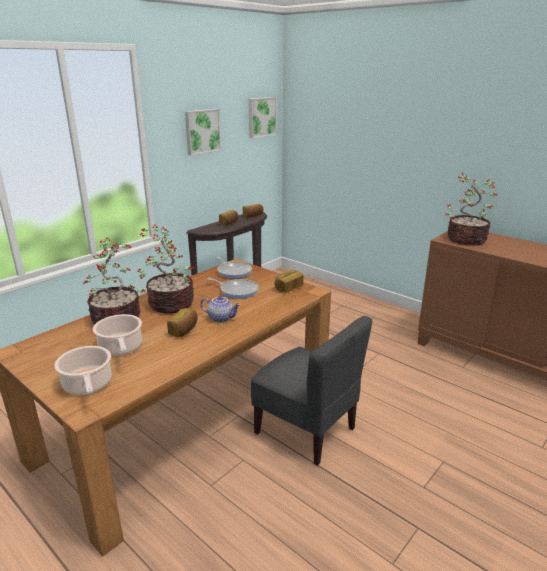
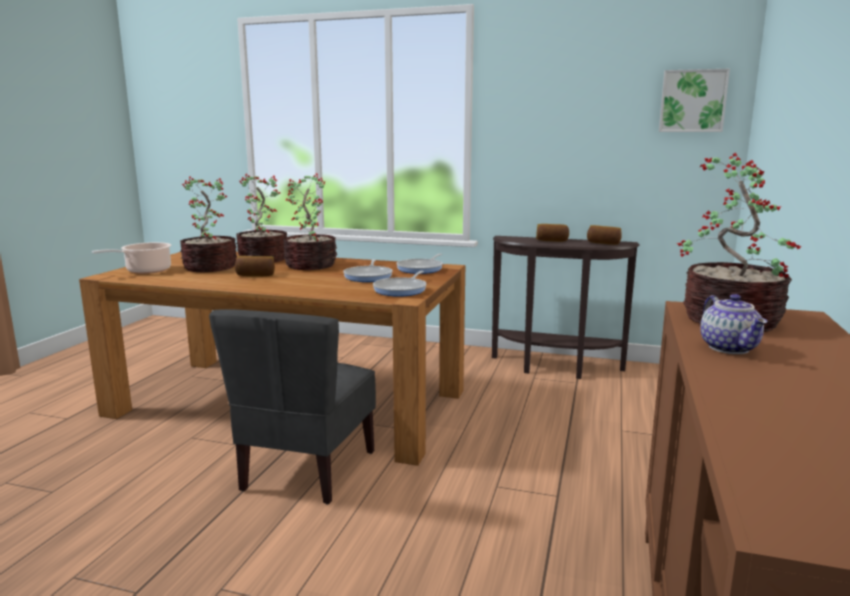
camera: 65 degrees right, 10 degrees down
(121, 348) = (210, 268): cooking pot -> potted plant
(202, 131) = (562, 113): picture -> none
(221, 318) = (292, 281): teapot -> teapot (730, 348)
(288, 288) = (401, 290): bread -> frying pan

